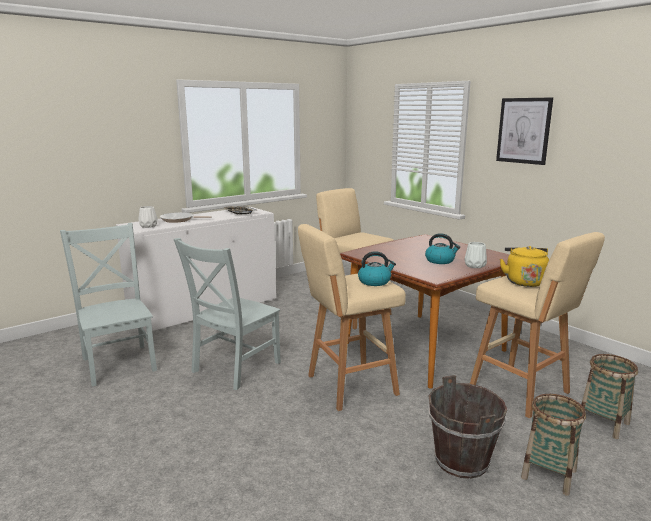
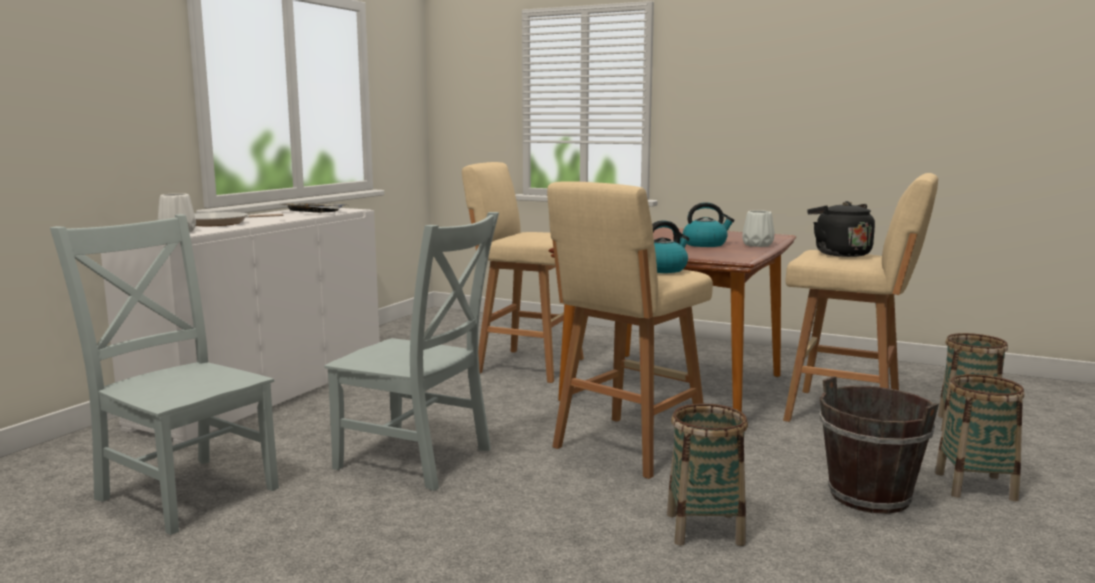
camera: 25 degrees left, 5 degrees down
(233, 368) = (419, 460): grey chair -> grey chair turned 75 degrees counterclockwise
(332, 455) = (705, 529): none -> basket
(523, 130) = (745, 69): picture -> none
(524, 281) = (839, 254): yellow kettle -> black kettle

